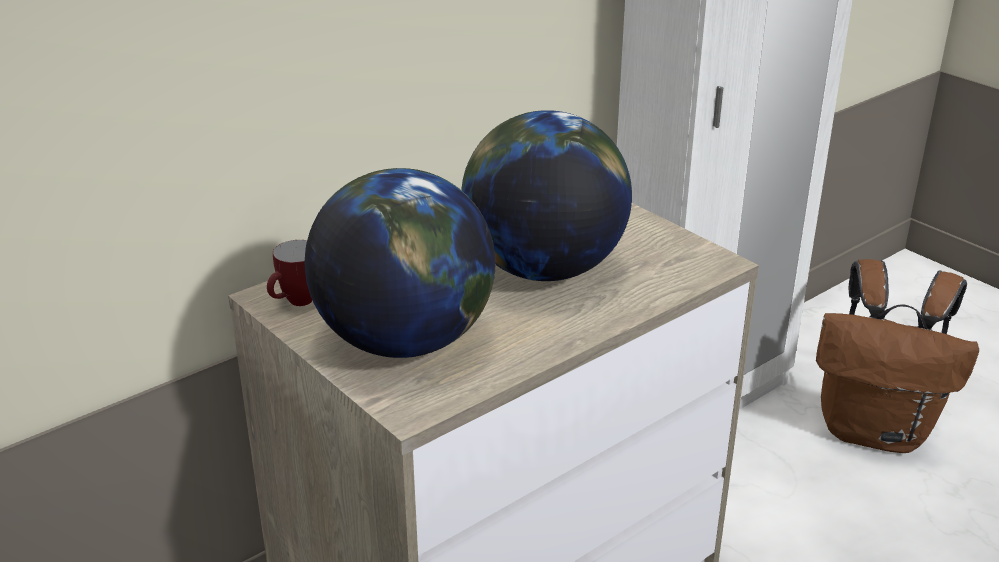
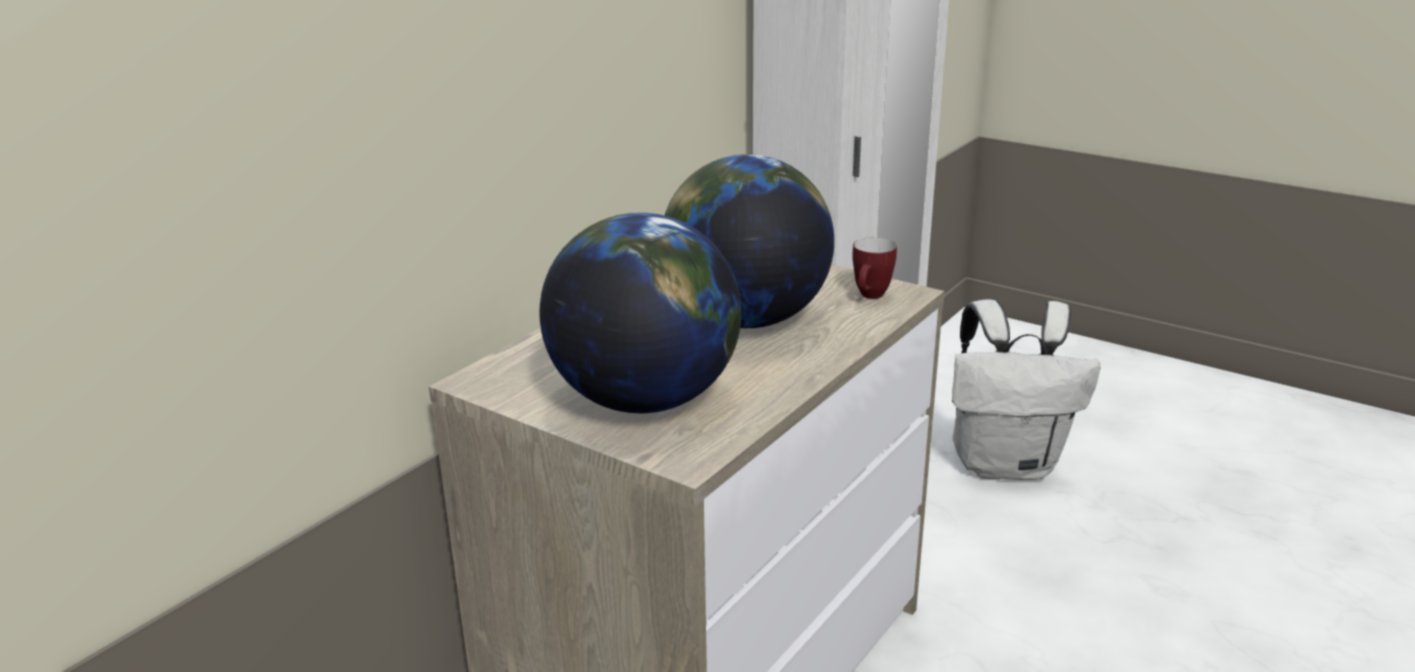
camera: 15 degrees left, 5 degrees down
(296, 303) = (509, 383): mug -> mug (870, 297)
(876, 431) = (1006, 464): brown backpack -> white backpack

